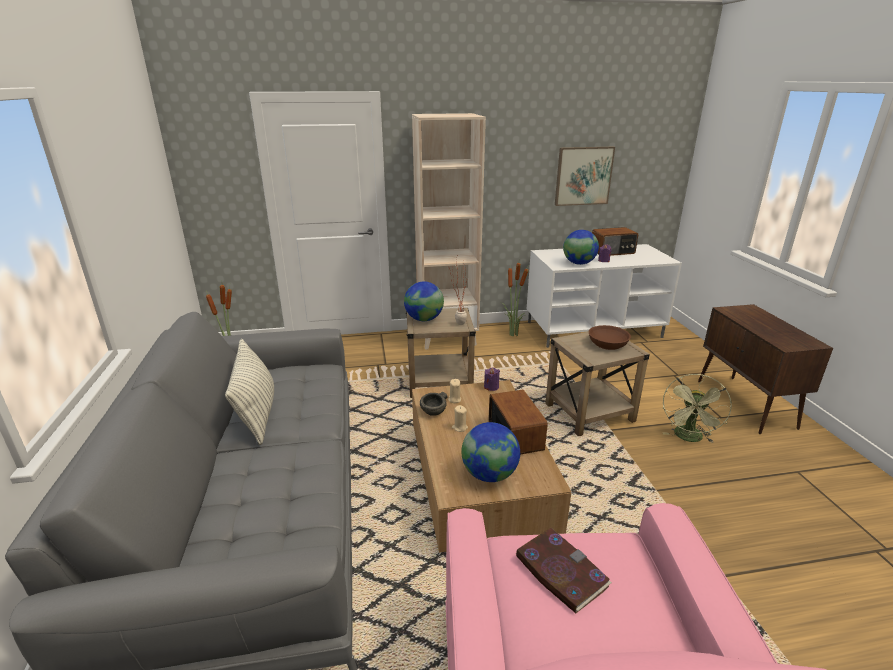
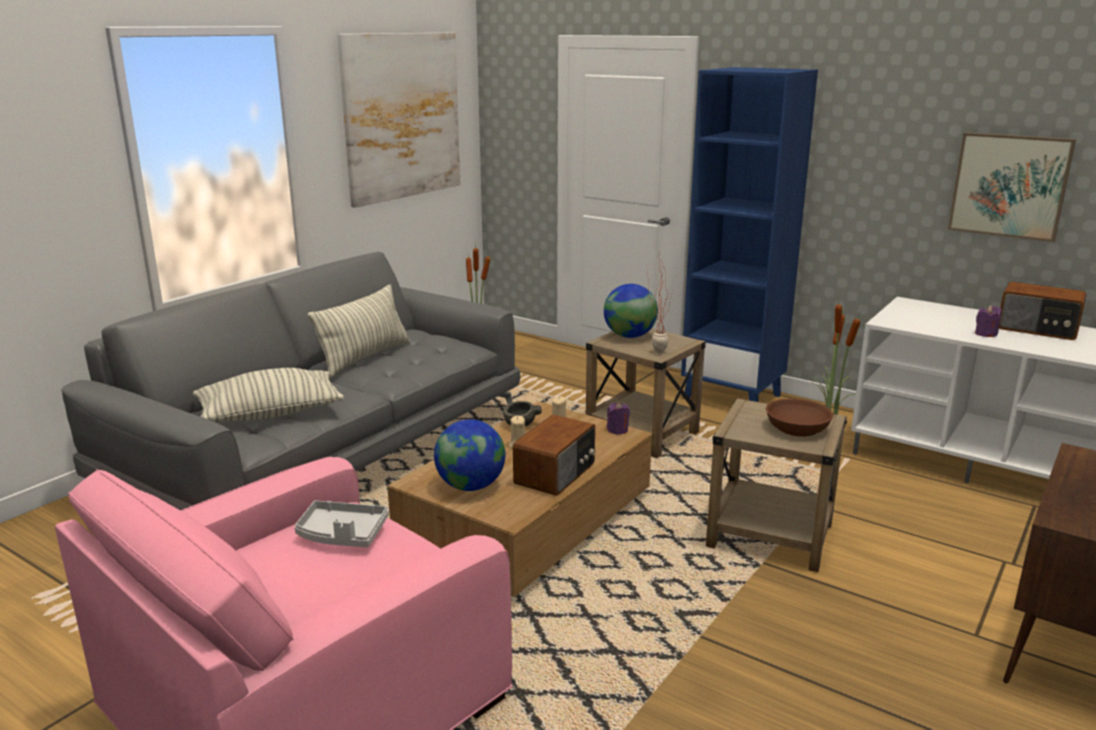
camera: 45 degrees right, 5 degrees down
(133, 177) = (402, 116): none -> picture
(274, 506) = (270, 414): none -> pillow
(447, 337) = (733, 397): beige bookcase -> blue bookcase
(560, 571) = (342, 535): book -> grey tray
(579, 263) = (930, 327): globe -> none
(689, 438) = (863, 625): green fan -> none

